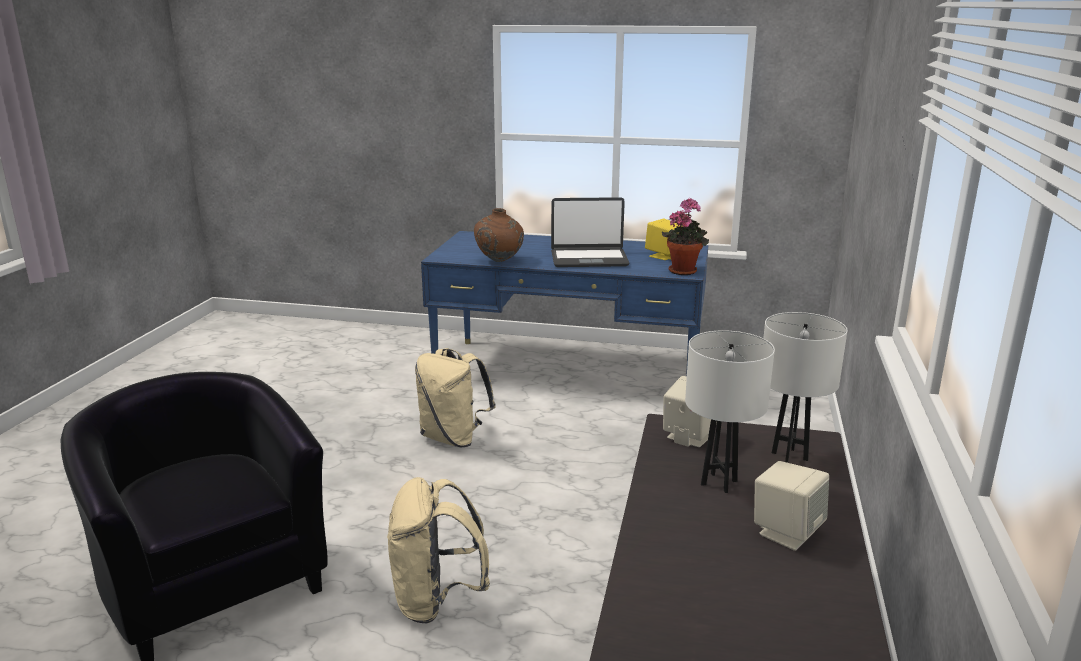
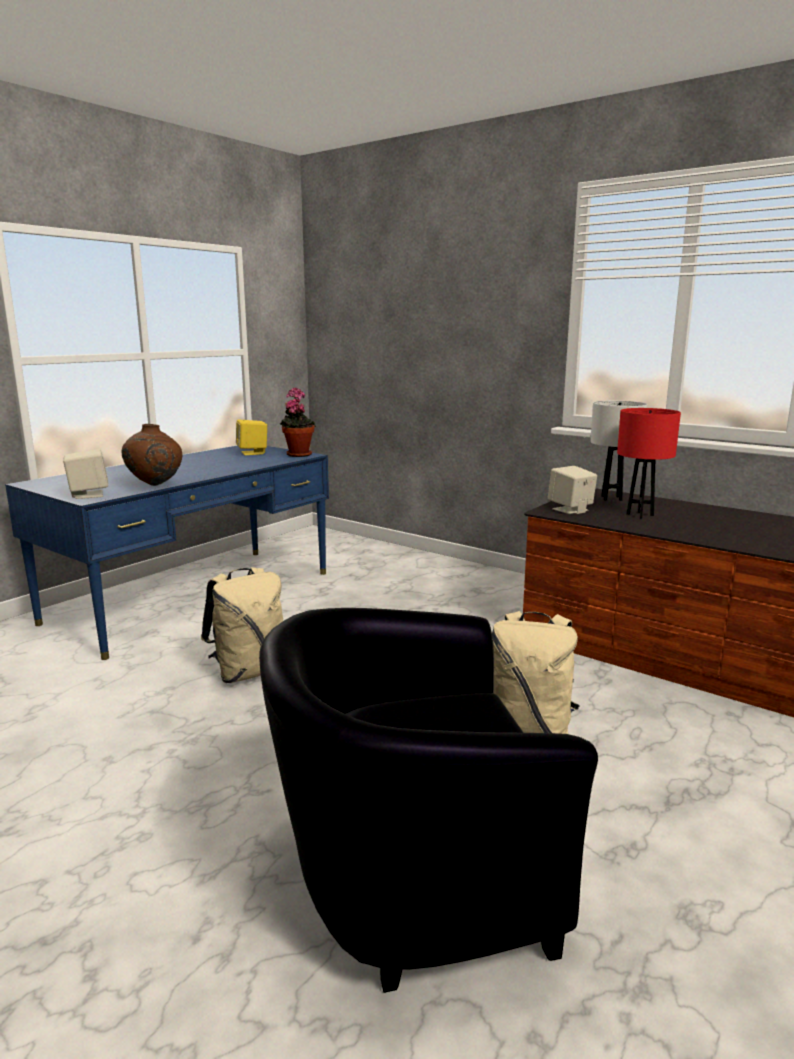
camera: 65 degrees left, 5 degrees down
(589, 259) = (214, 466): laptop -> none
(719, 483) = (640, 515): white table lamp -> red table lamp
(786, 532) = (705, 514): beige speaker -> beige speaker (88, 495)

